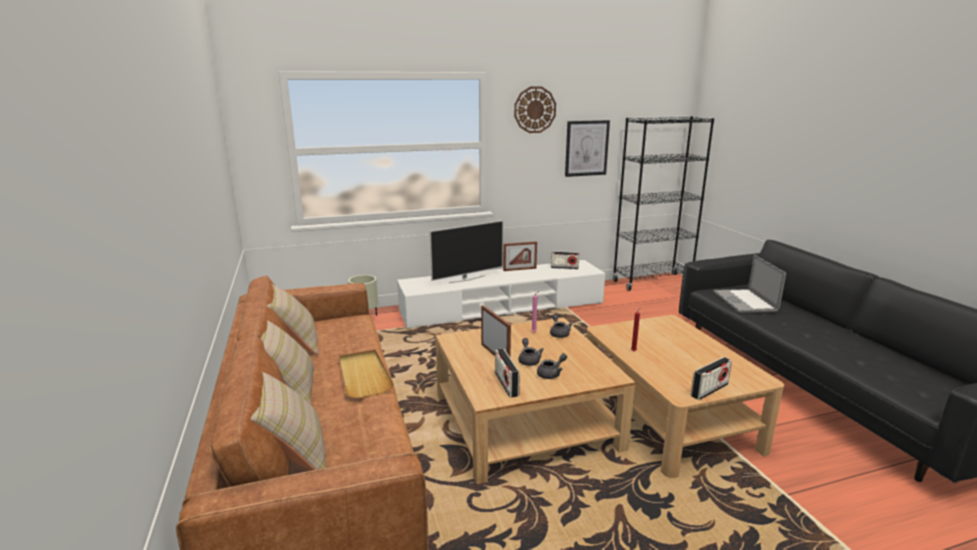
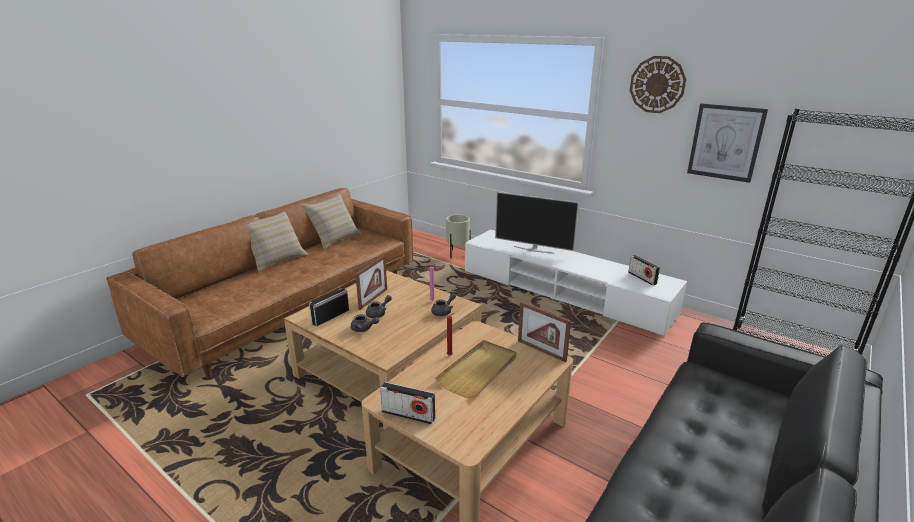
camera: 55 degrees right, 5 degrees up
(293, 455) = (211, 287): beige pillow -> none
(363, 375) = (310, 271): beige tray -> beige tray (478, 371)
(519, 269) = (596, 261): picture frame -> picture frame (541, 350)
(744, 301) = (712, 403): laptop -> none

